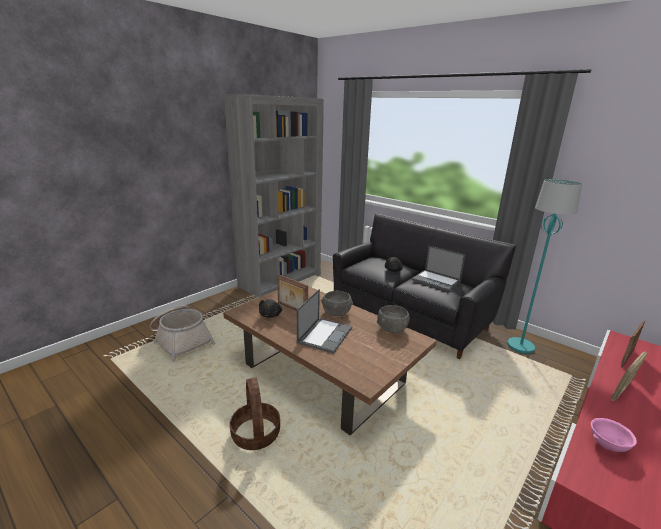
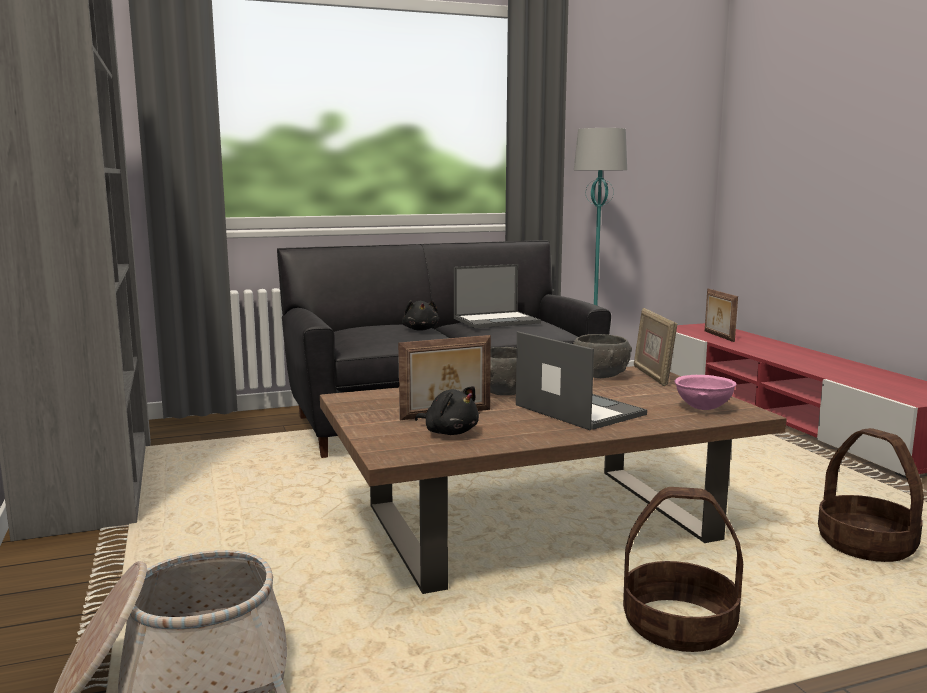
camera: 60 degrees left, 10 degrees down
(391, 499) = (865, 545): none -> basket
(607, 445) = (862, 378): pink bowl -> pink bowl (702, 408)
(623, 392) = (777, 352): picture frame -> picture frame (652, 376)

